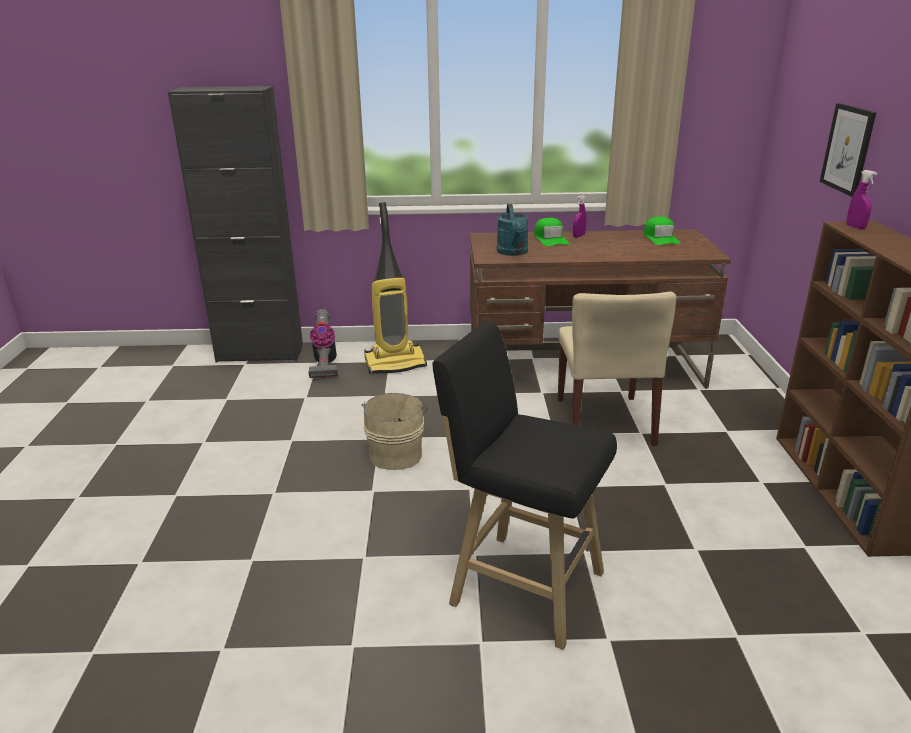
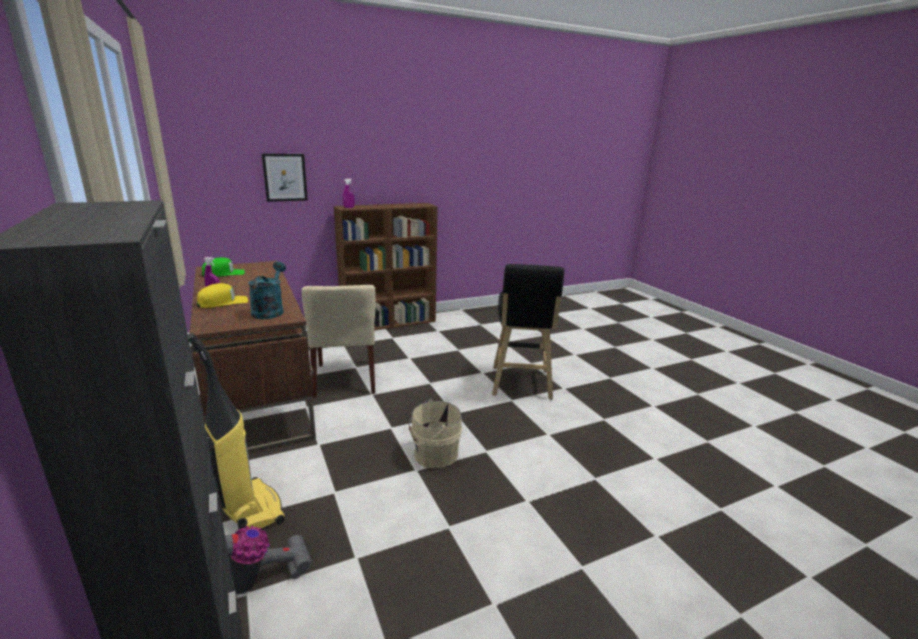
camera: 115 degrees left, 5 degrees down
(513, 253) = (270, 311): turquoise watering can -> turquoise watering can turned 60 degrees counterclockwise
(550, 239) = (223, 302): green cap -> yellow cap
(605, 421) = (345, 379): beige chair -> beige chair turned 105 degrees clockwise

